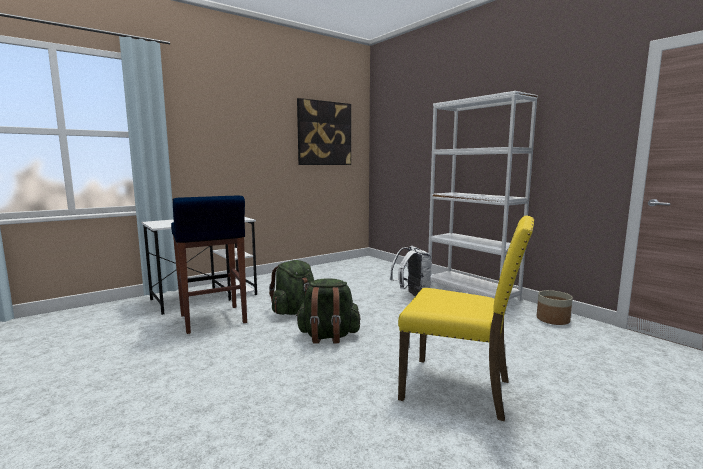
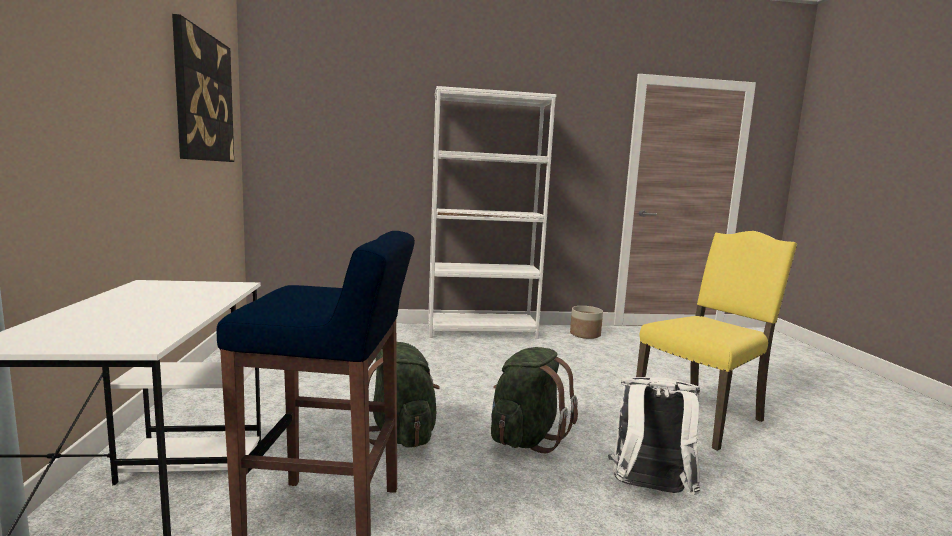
camera: 60 degrees left, 0 degrees up
(412, 295) = (451, 354): white backpack -> white backpack (648, 491)

